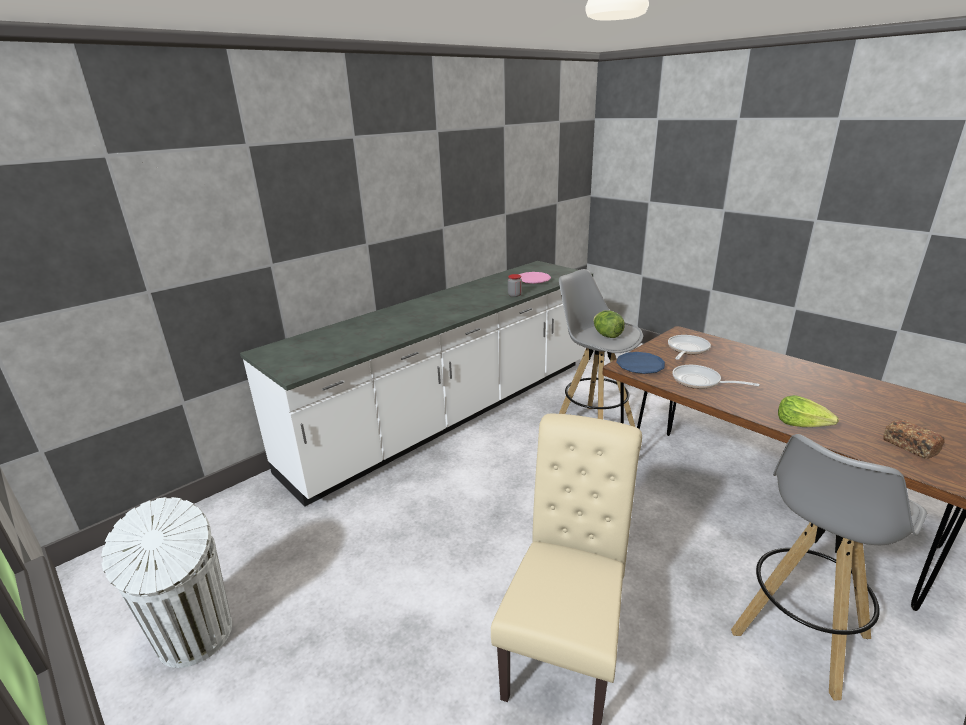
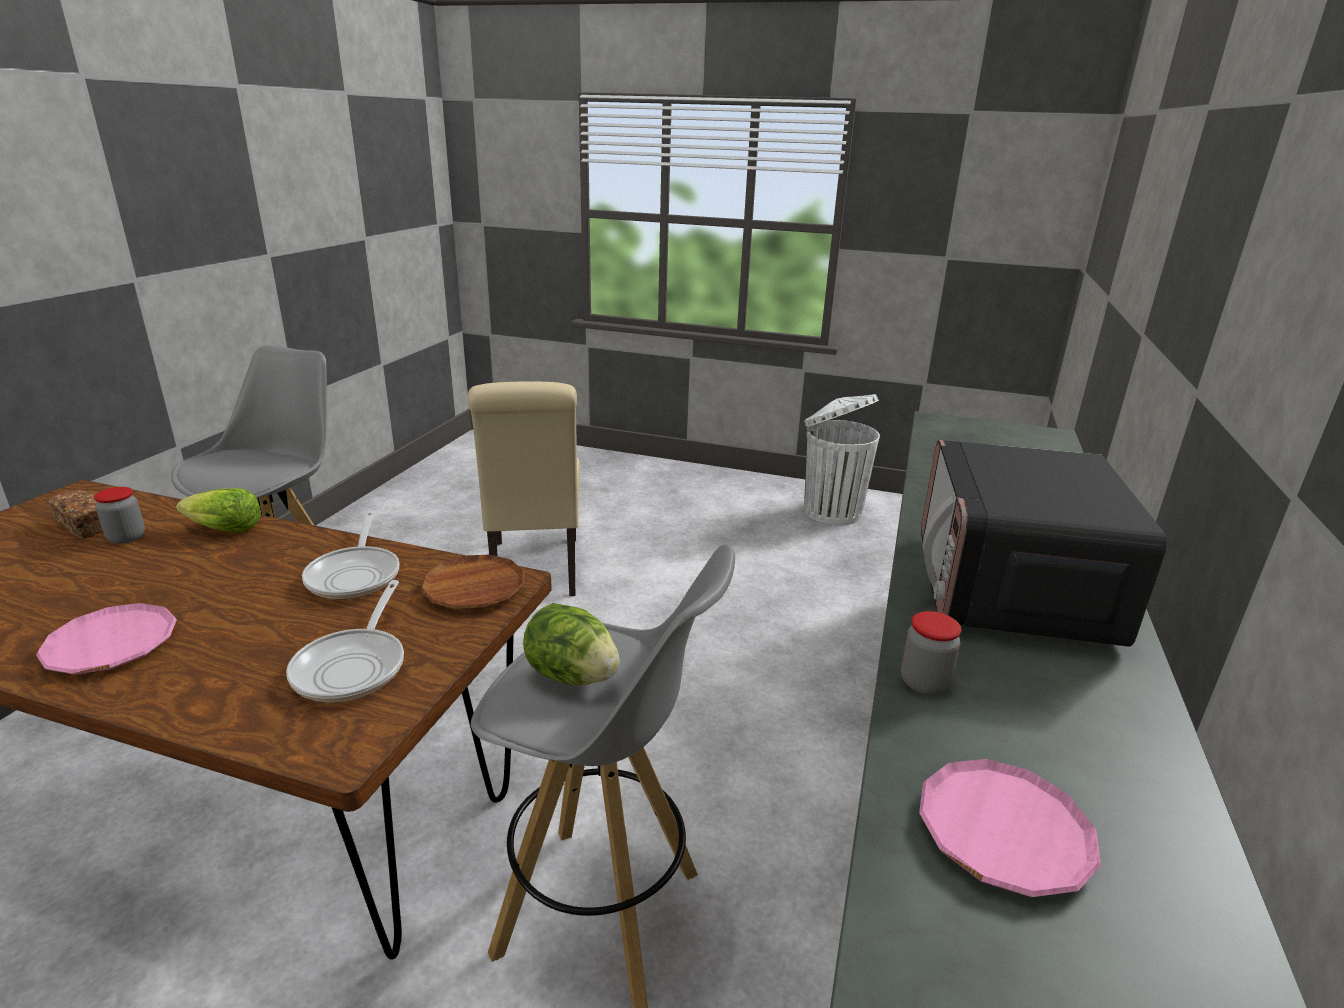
camera: 150 degrees right, 0 degrees up
(450, 305) = (1011, 590): none -> microwave
(640, 366) = (474, 588): blue plate -> brown plate
(700, 382) = (356, 575): frying pan -> frying pan turned 75 degrees clockwise
(796, 371) = (112, 645): none -> pink plate
(864, 430) = (126, 537): none -> jar

